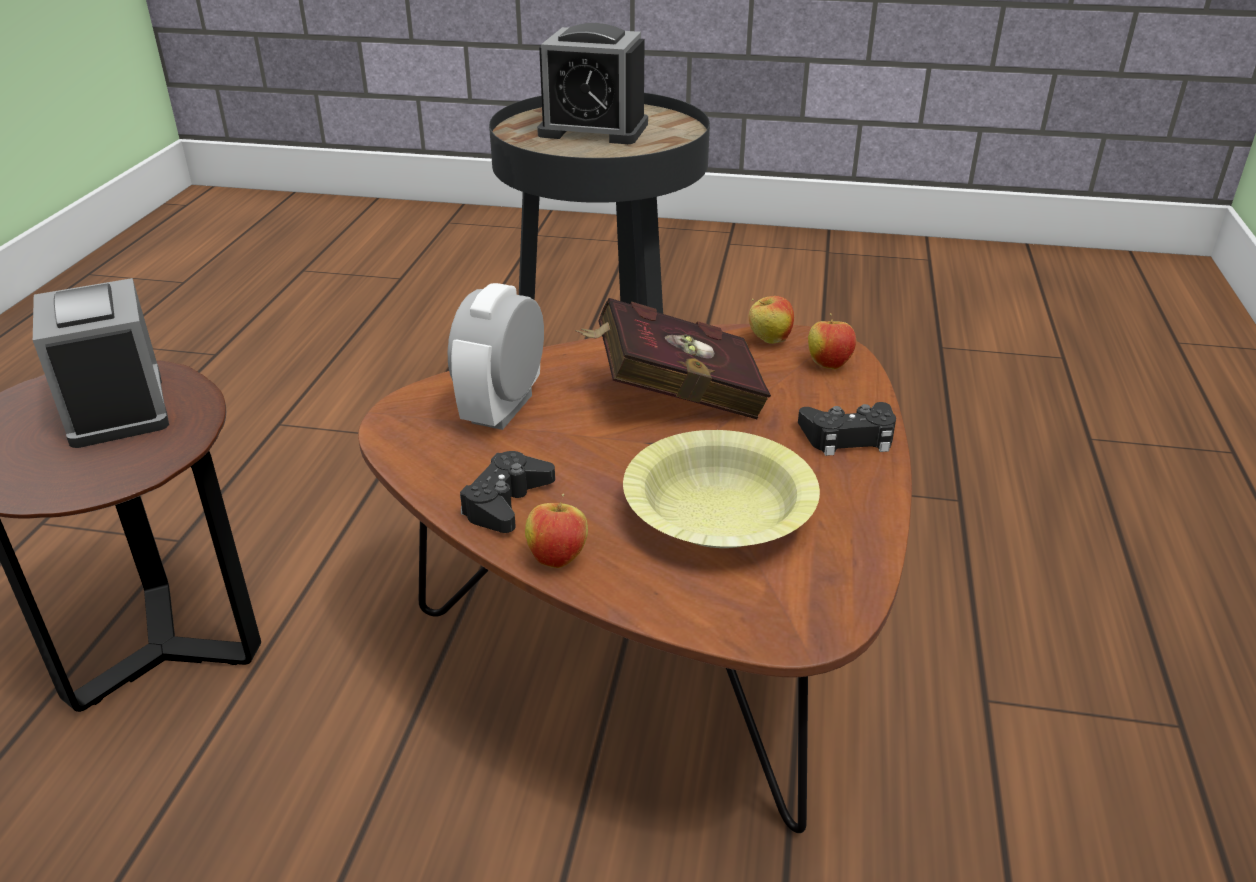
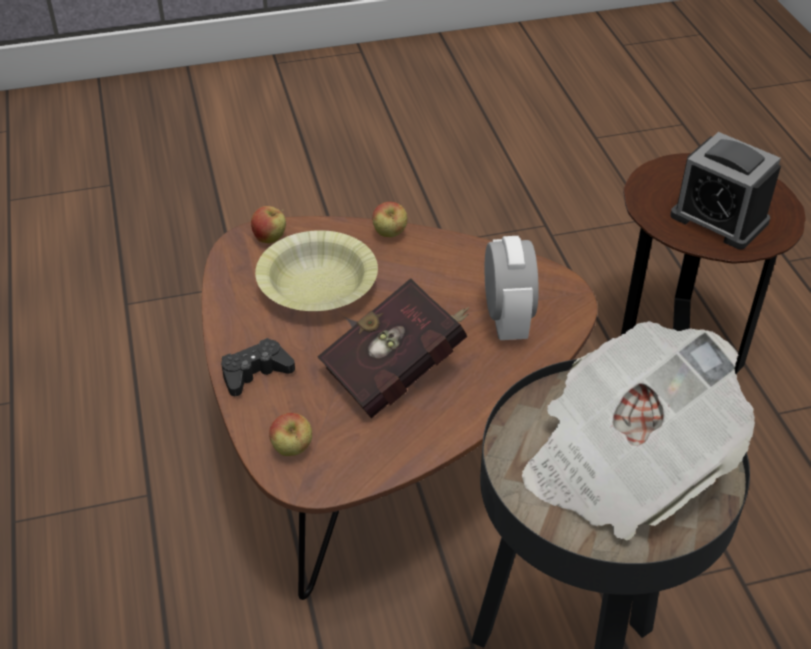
camera: 155 degrees right, 10 degrees up
(506, 502) = (444, 256): black game controller -> none
(593, 129) = (624, 464): alarm clock -> newspaper
(769, 340) = (354, 466): apple -> apple (270, 239)

